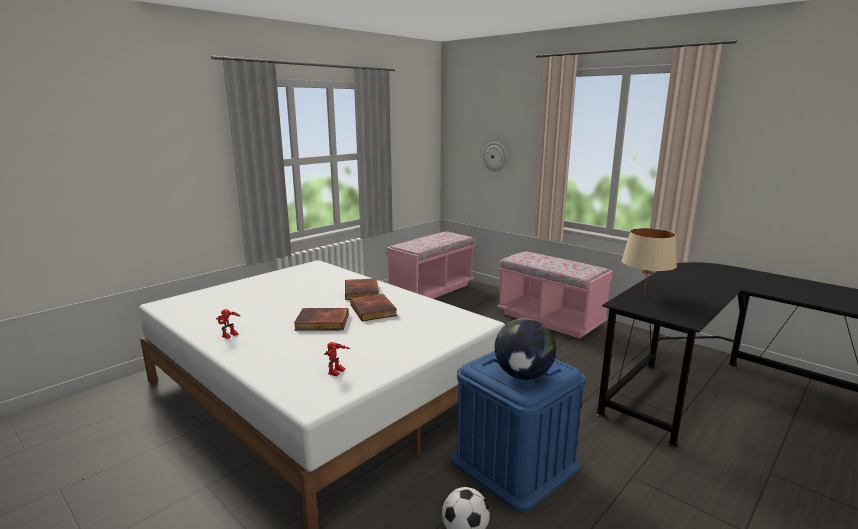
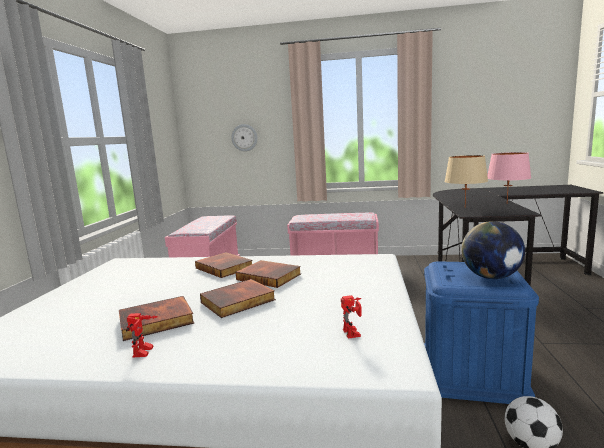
camera: 35 degrees left, 5 degrees down
(262, 319) = (156, 322): none -> book
(708, 304) = (506, 203): none -> pink table lamp

